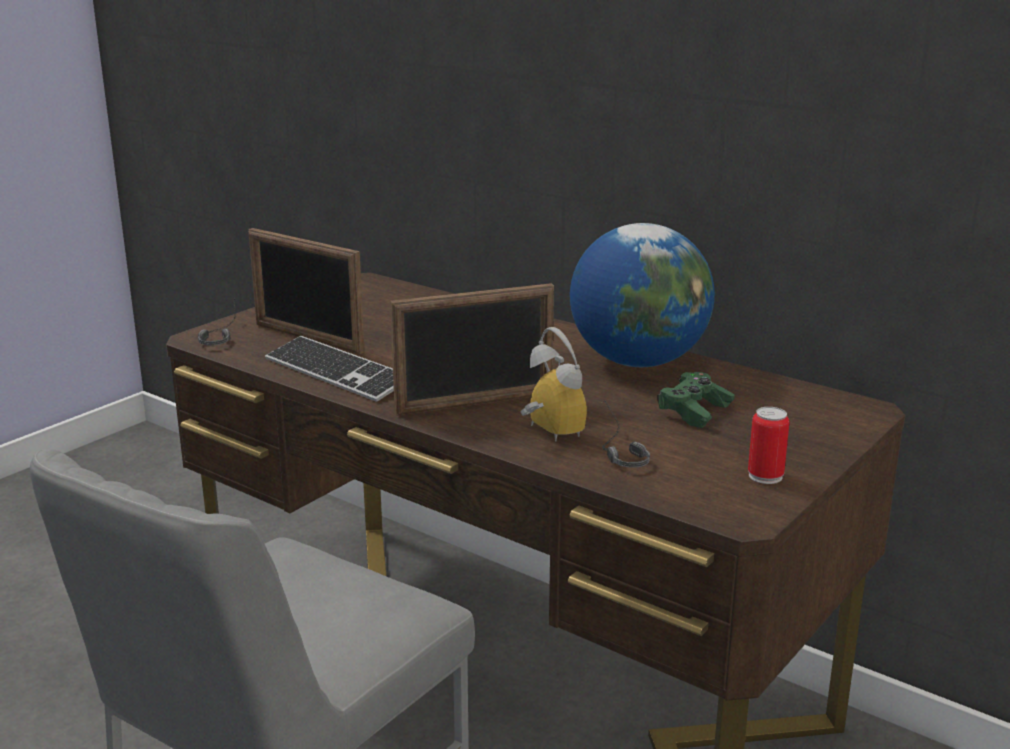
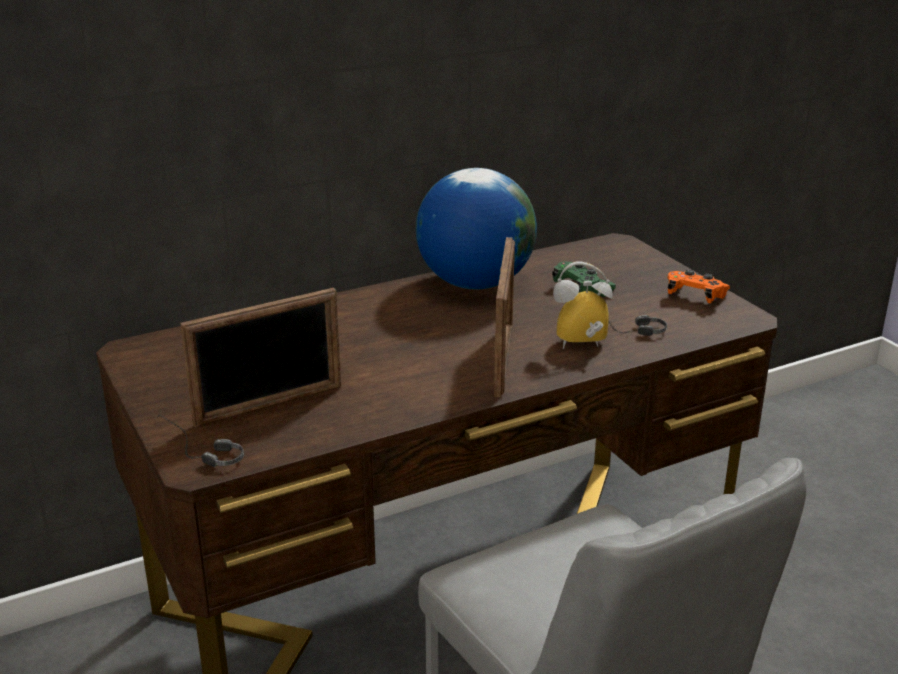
camera: 65 degrees left, 5 degrees up
(336, 372) = (377, 406): keyboard -> none
(765, 476) = (695, 296): can -> orange game controller

